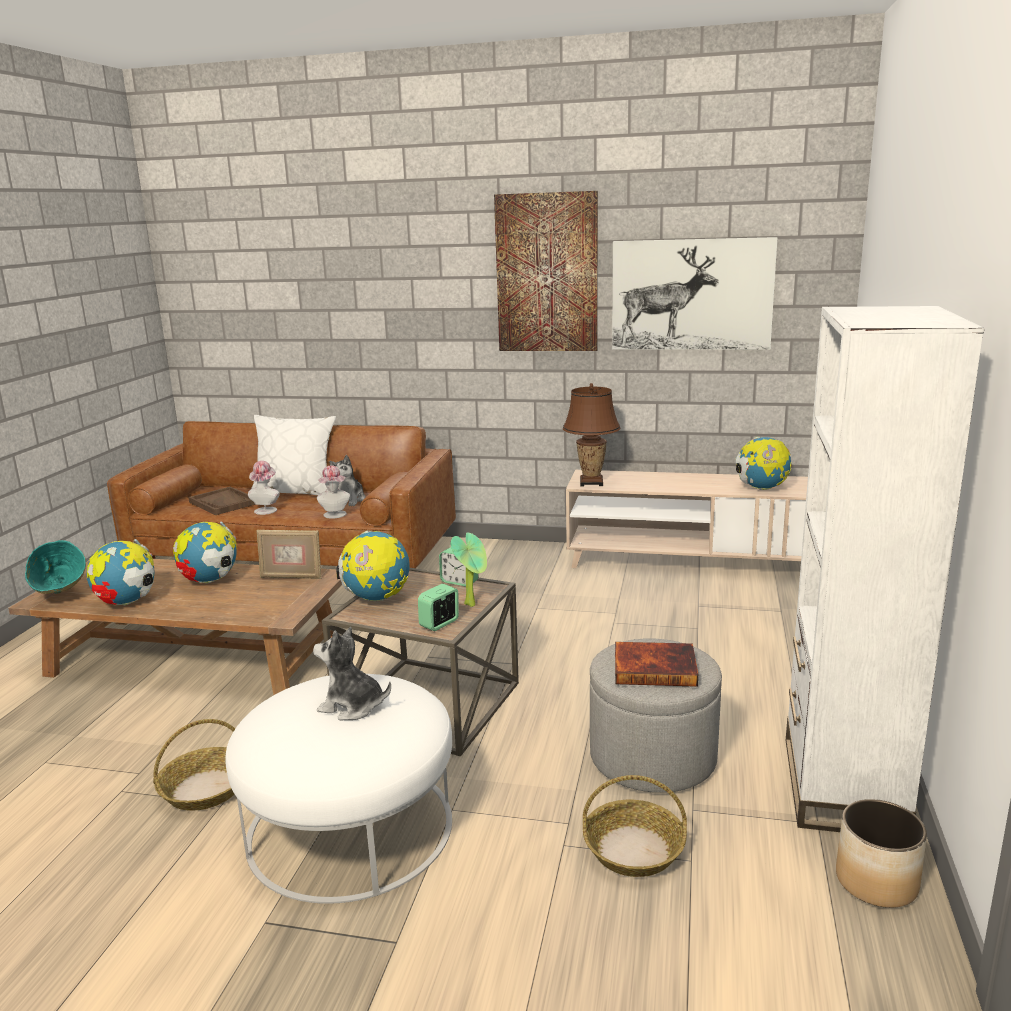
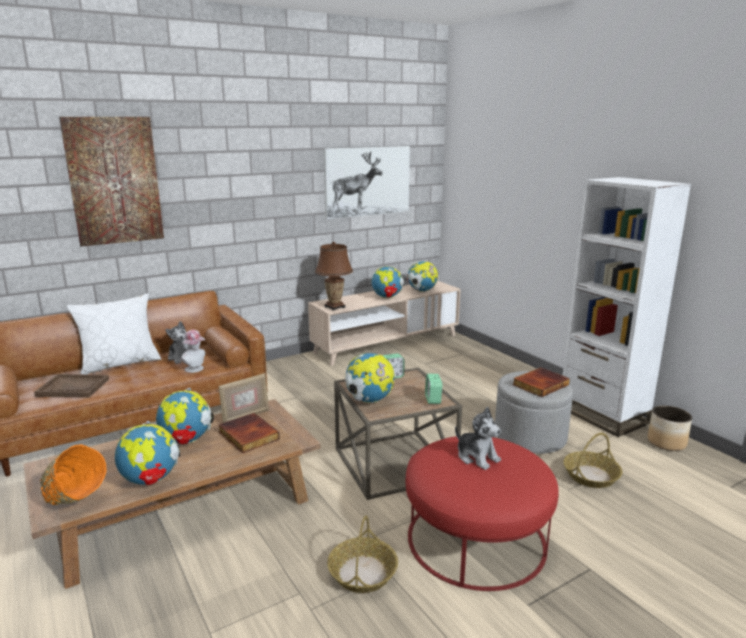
camera: 45 degrees left, 0 degrees up
(62, 598) = (76, 503): turquoise bowl -> orange bowl
(255, 595) = (247, 436): none -> book
(267, 509) = (128, 381): hat -> none
(350, 826) = (475, 539): white ottoman -> red ottoman
(352, 707) = (477, 457): plush toy -> plush toy turned 105 degrees counterclockwise
(473, 604) = (423, 384): potted plant -> none
(547, 273) = (283, 171): picture -> picture (114, 181)
(688, 486) = (387, 297): none -> globe

